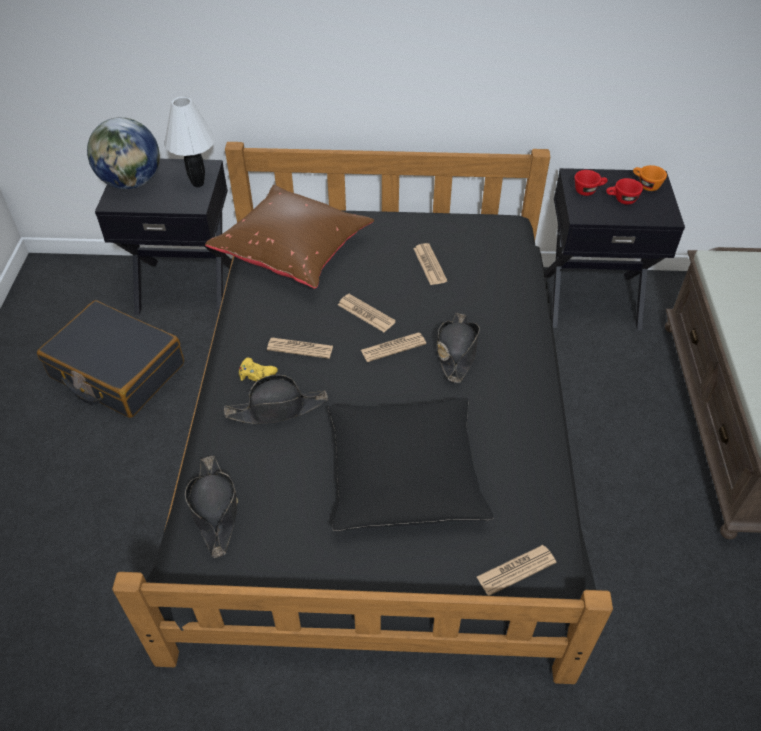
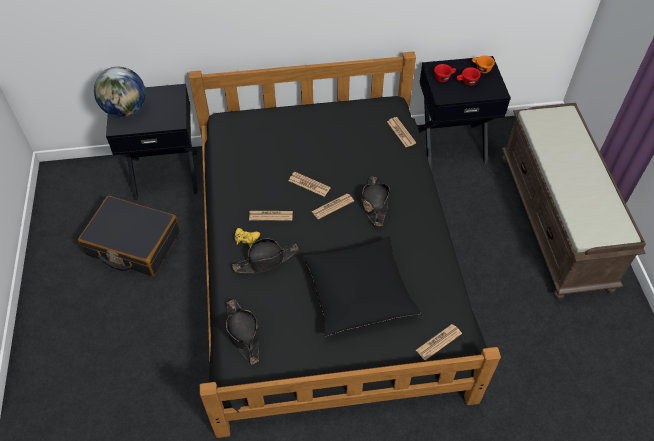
camera: 10 degrees left, 5 degrees up
(198, 184) = (174, 105): white table lamp -> none
(294, 253) = (249, 145): brown pillow -> none
(429, 265) = (344, 142): newspaper -> newspaper (401, 132)

